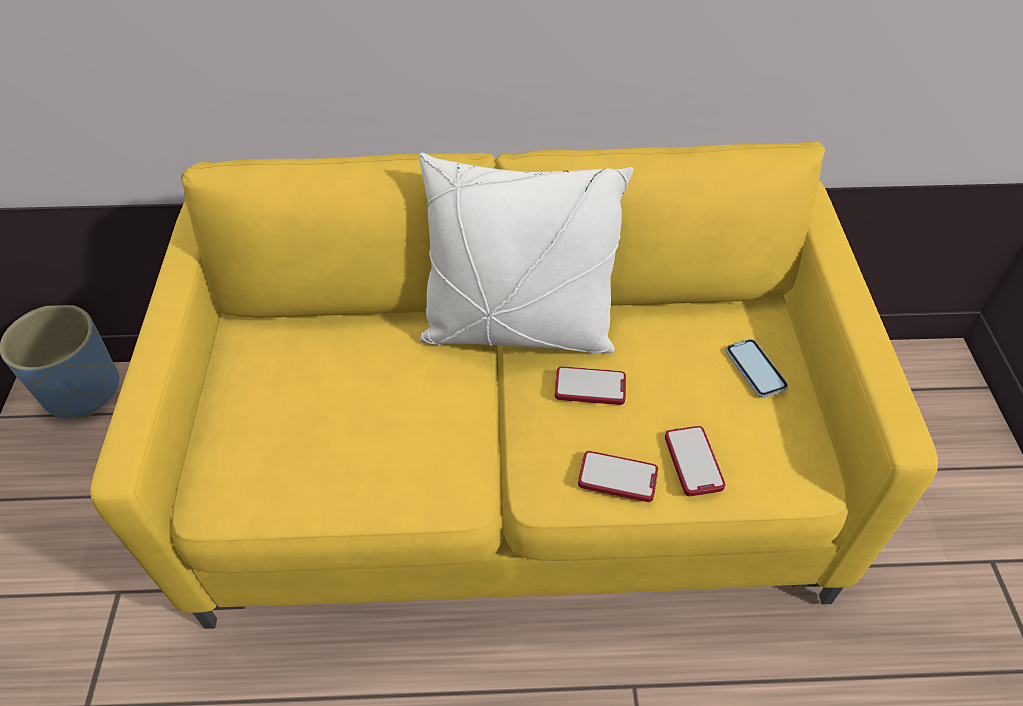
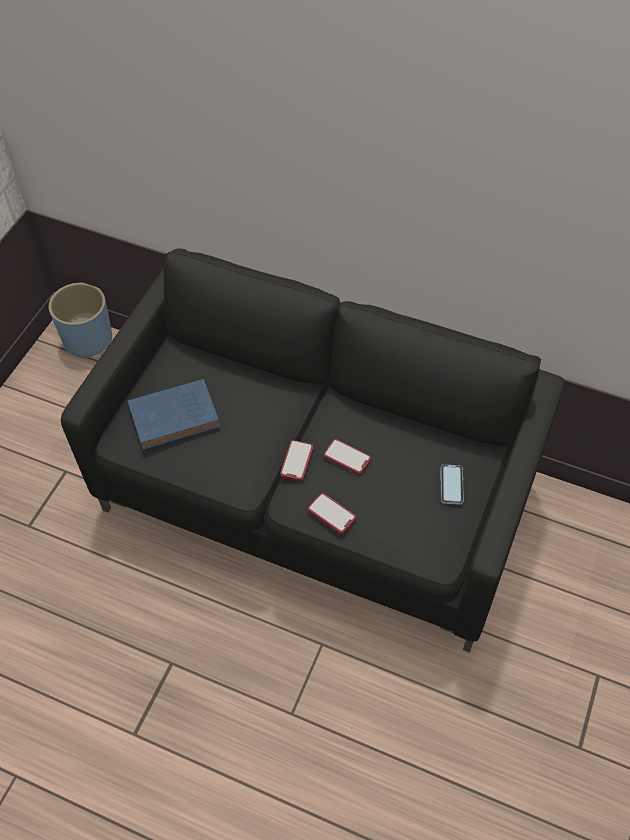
camera: 25 degrees right, 5 degrees up
(294, 424) = (176, 416): none -> blue book
(511, 479) = (316, 496): yellow sofa -> black sofa
(518, 330) = (327, 407): white pillow -> none
(693, 462) = (378, 523): phone -> phone (296, 461)

